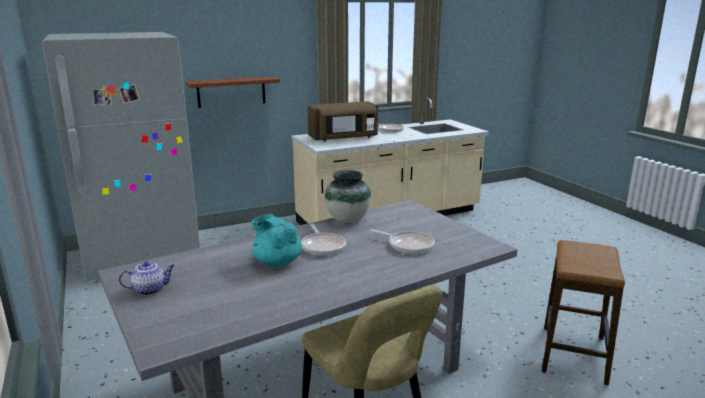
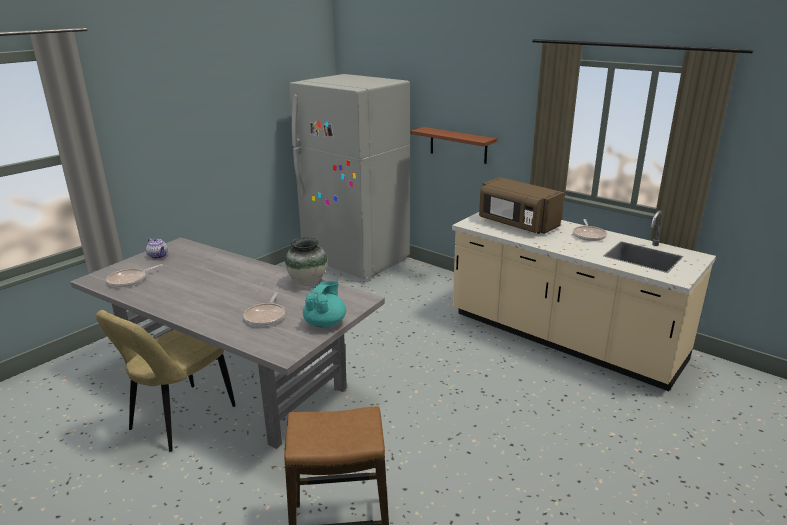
camera: 65 degrees right, 5 degrees up
(277, 262) = (211, 278): turquoise teapot -> turquoise teapot (325, 323)
(323, 246) = (246, 285): frying pan -> frying pan (129, 280)

